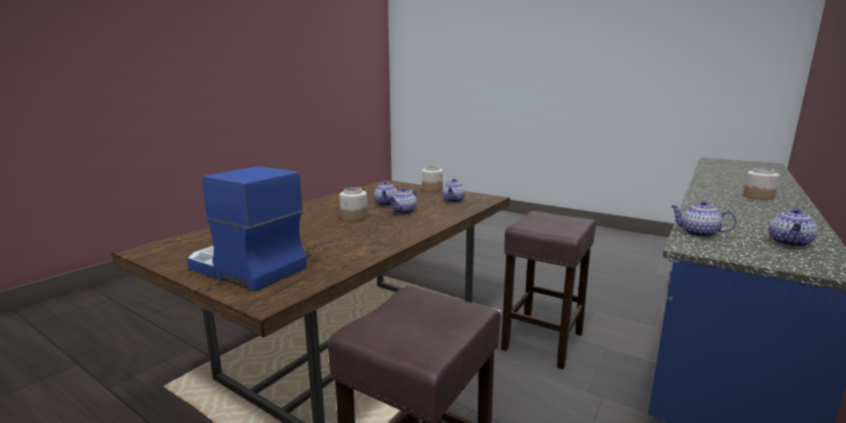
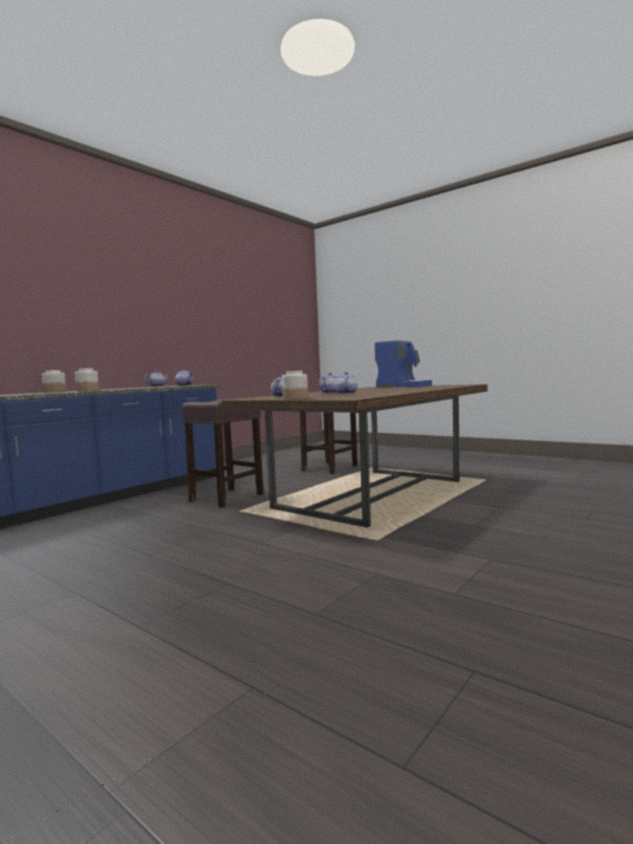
camera: 175 degrees left, 10 degrees down
(354, 217) = (368, 391): jar -> jar (88, 390)

